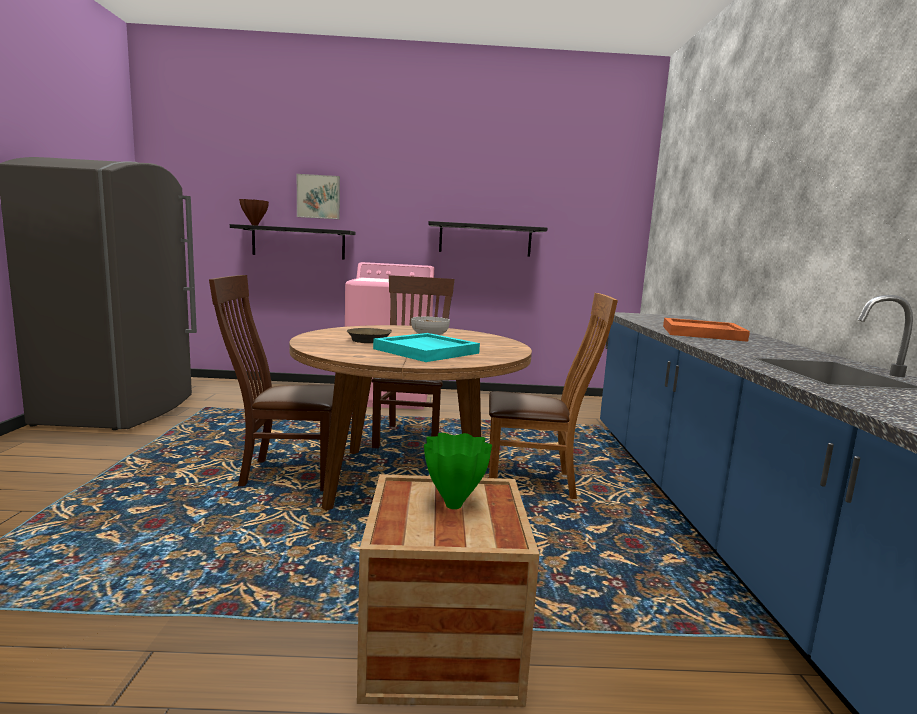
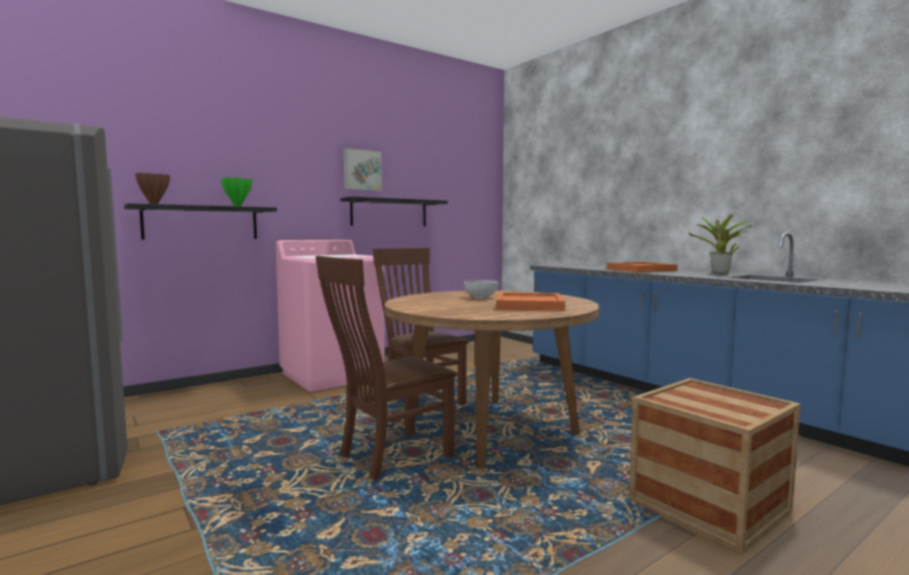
camera: 35 degrees left, 5 degrees down
(318, 197) = (223, 171): picture -> picture (362, 170)
(370, 340) = (460, 305): brown frying pan -> none
(427, 351) = (530, 305): turquoise tray -> orange tray
(454, 505) = (706, 398): green vase -> green vase (238, 206)
(536, 483) = (565, 404): brown chair -> none
(789, 353) = (720, 274): none -> potted plant

